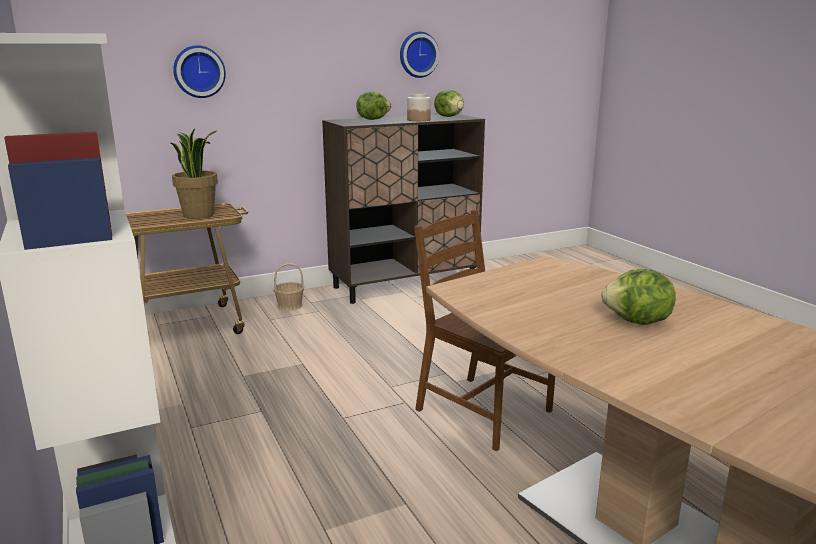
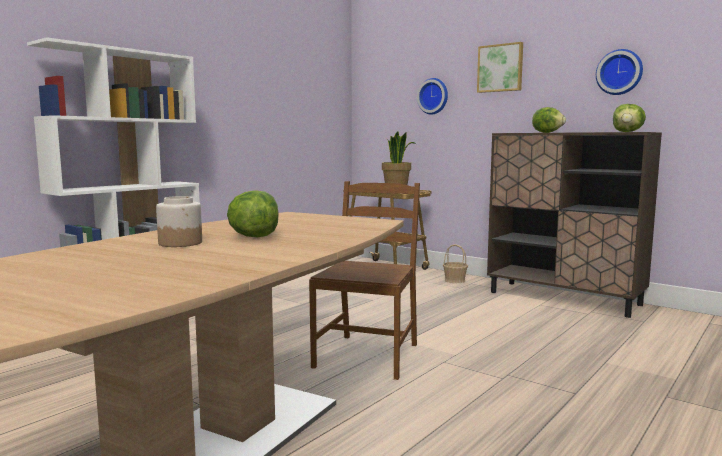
camera: 65 degrees right, 10 degrees down
(294, 39) = (500, 68): none -> picture
(418, 120) = (576, 132): jar -> jar (181, 243)

